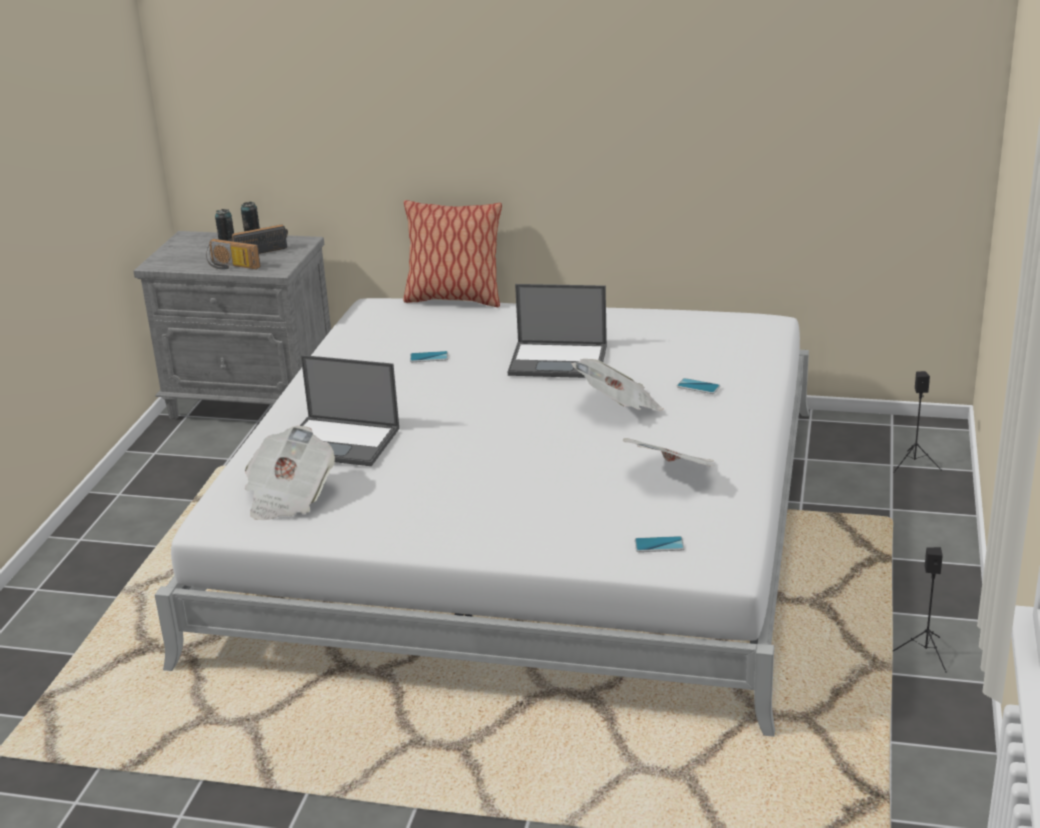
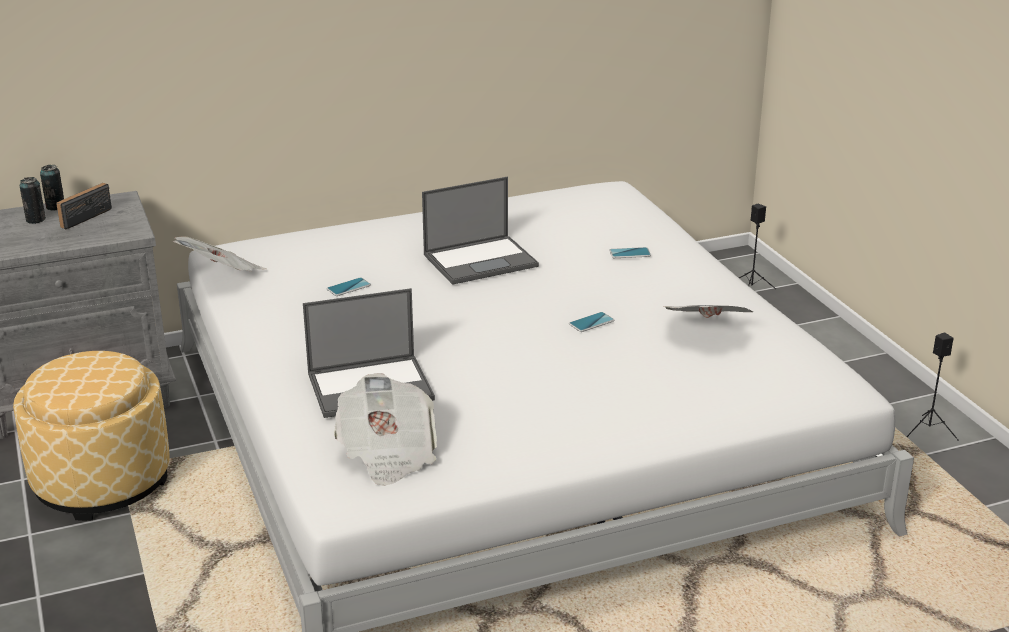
camera: 35 degrees left, 0 degrees up
(200, 471) = (102, 481): none -> ottoman
(231, 266) = (73, 239): radio -> none
(454, 299) = (298, 230): pillow -> none
(618, 406) = (586, 286): newspaper -> newspaper (222, 275)
(659, 545) = (775, 391): phone -> phone (591, 323)

